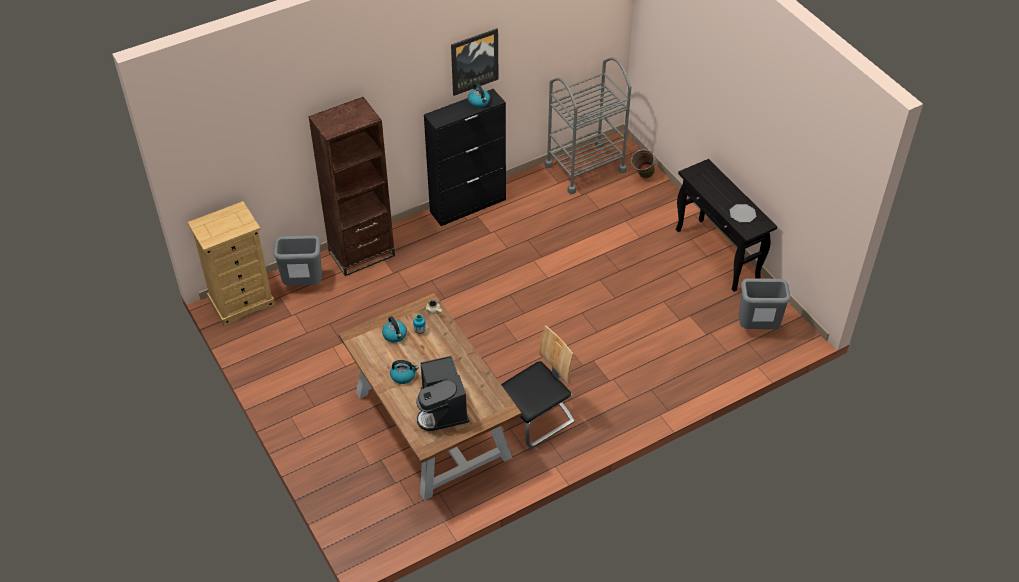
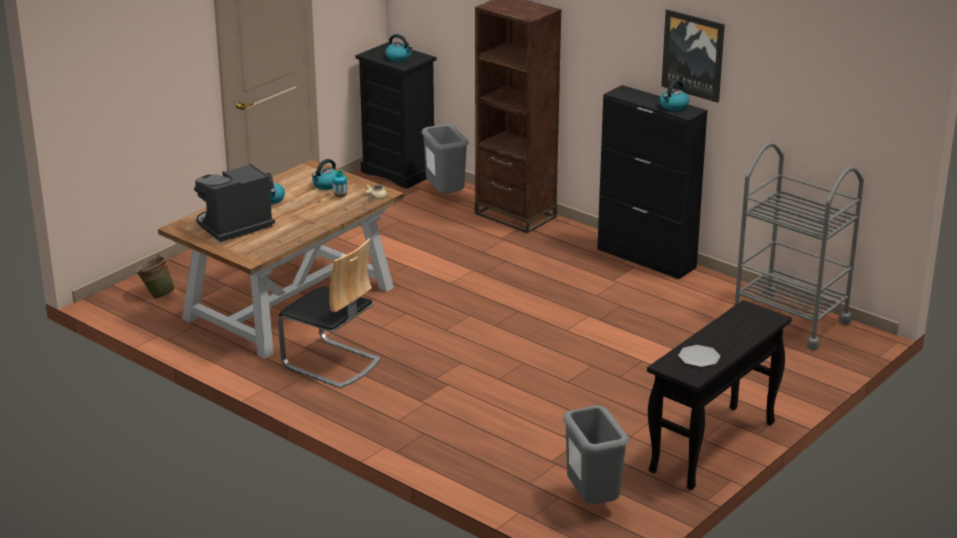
camera: 70 degrees right, 20 degrees down
(230, 224) = (399, 58): none -> kettle
(242, 302) = (399, 172): beige dresser -> black dresser
(642, 176) = (816, 364): green bucket -> green bucket (156, 295)

